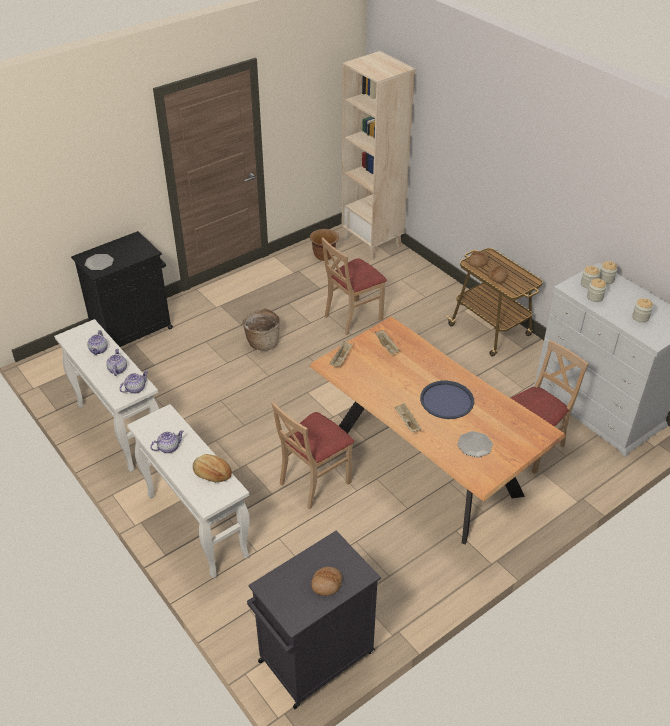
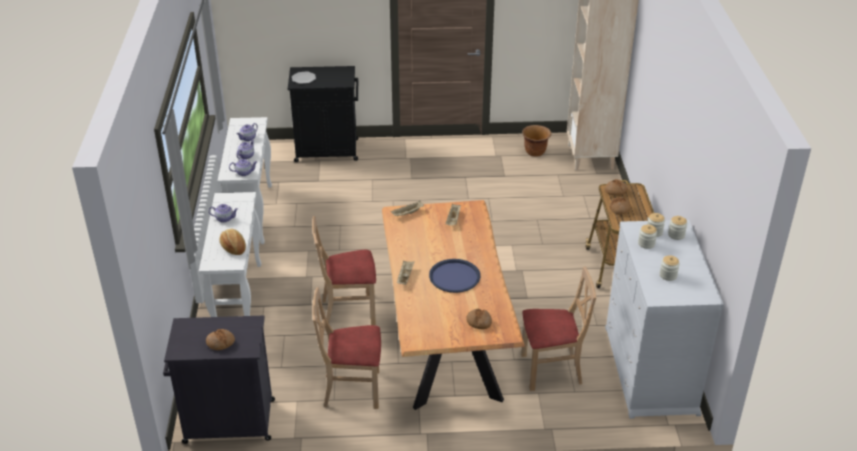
camera: 35 degrees right, 5 degrees down
(262, 342) = (414, 197): basket -> none
(353, 317) = (508, 208): beige chair -> beige chair (352, 389)
(474, 445) = (438, 316): plate -> none
(512, 433) = (479, 322): none -> bread

